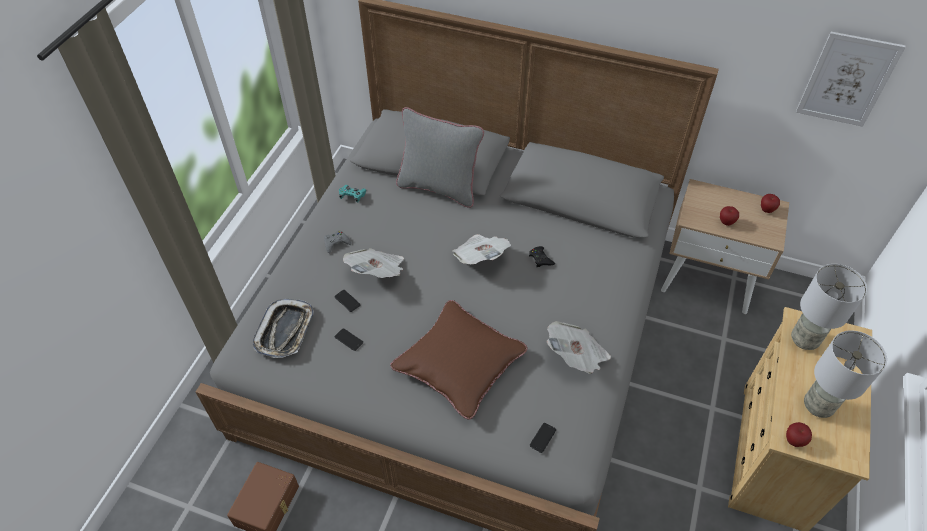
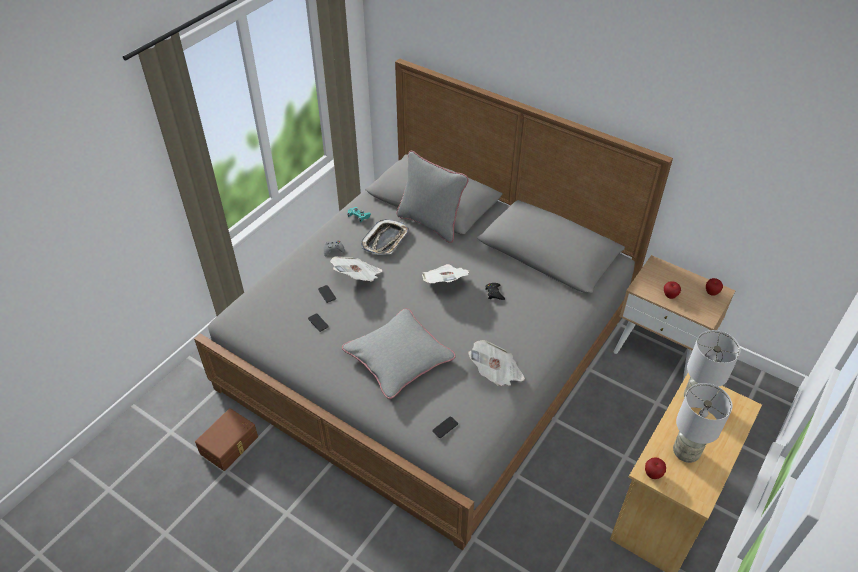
camera: 15 degrees right, 5 degrees down
(285, 331) = (272, 306): tray -> tray (385, 240)
(459, 363) = (398, 358): brown pillow -> grey pillow
(847, 80) = (780, 183): picture -> none

